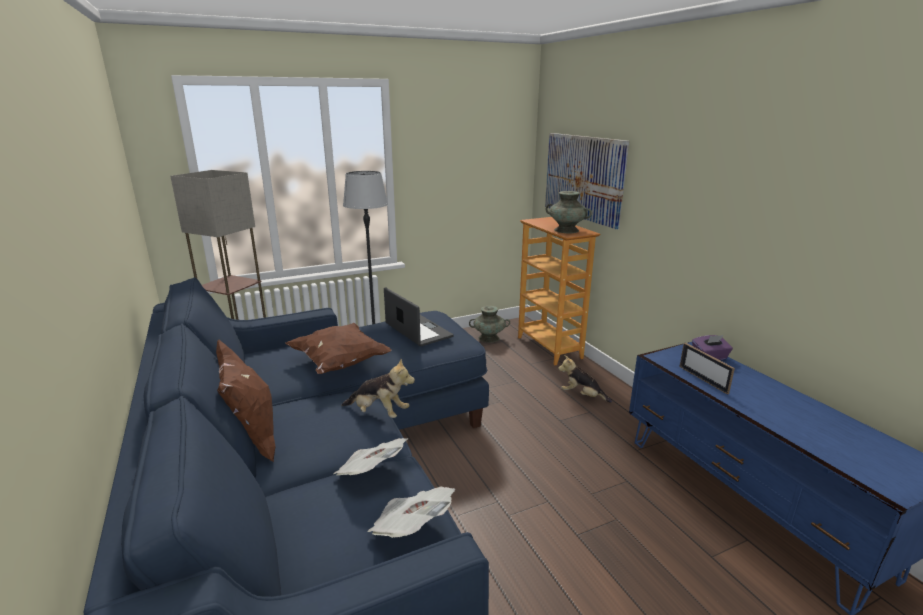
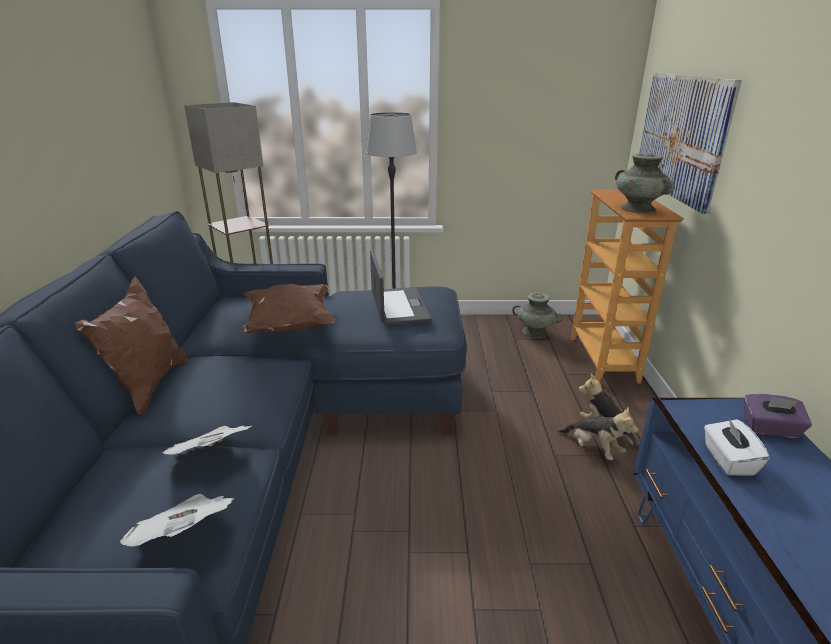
camera: 25 degrees right, 5 degrees up
(379, 413) = (280, 390): plush toy -> plush toy (593, 449)
(703, 379) = (728, 460): picture frame -> white tissue box

